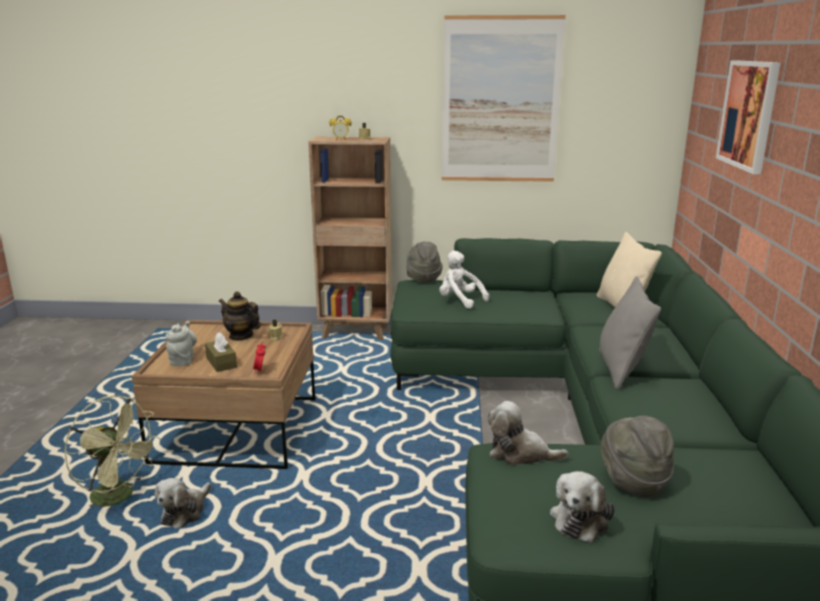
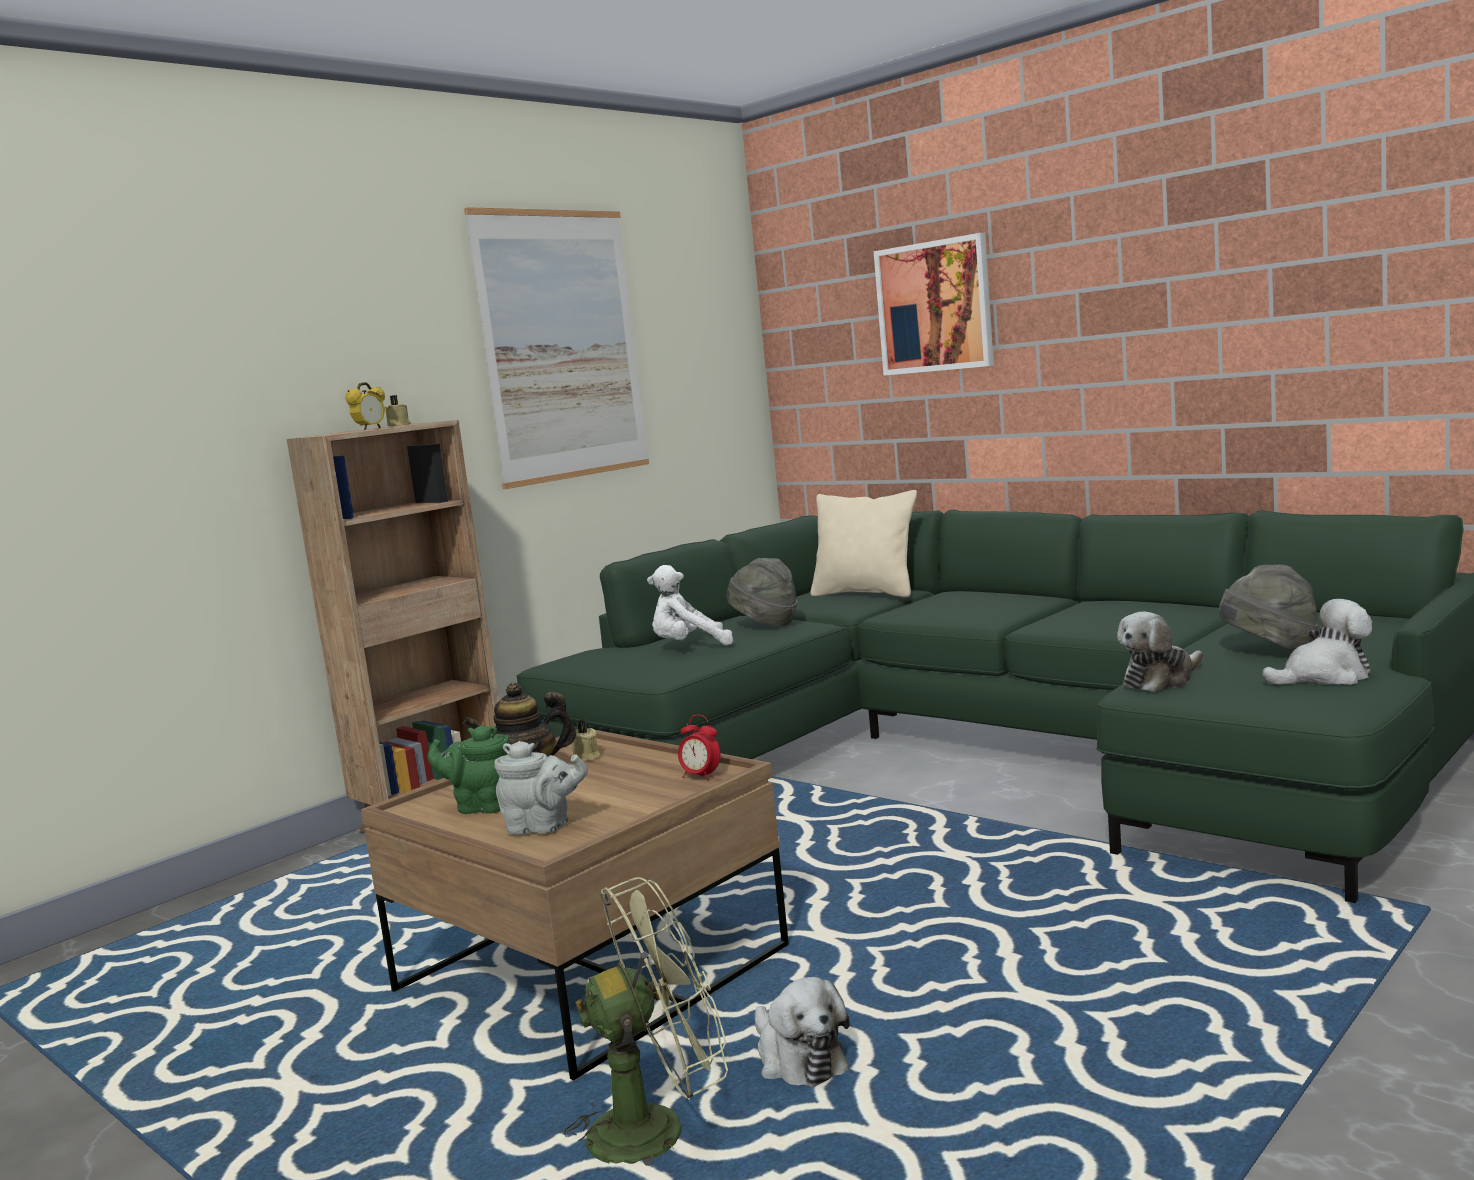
camera: 50 degrees left, 10 degrees down
(183, 360) = (543, 827): grey teapot -> grey teapot turned 150 degrees clockwise
(203, 340) = (481, 806): none -> green teapot
(221, 362) = (614, 800): brown tissue box -> none
(423, 278) = (559, 655): grey hat -> grey hat (765, 625)
(580, 518) = (1324, 677): plush toy -> plush toy turned 75 degrees counterclockwise
(621, 370) = (1020, 618): grey pillow -> none

